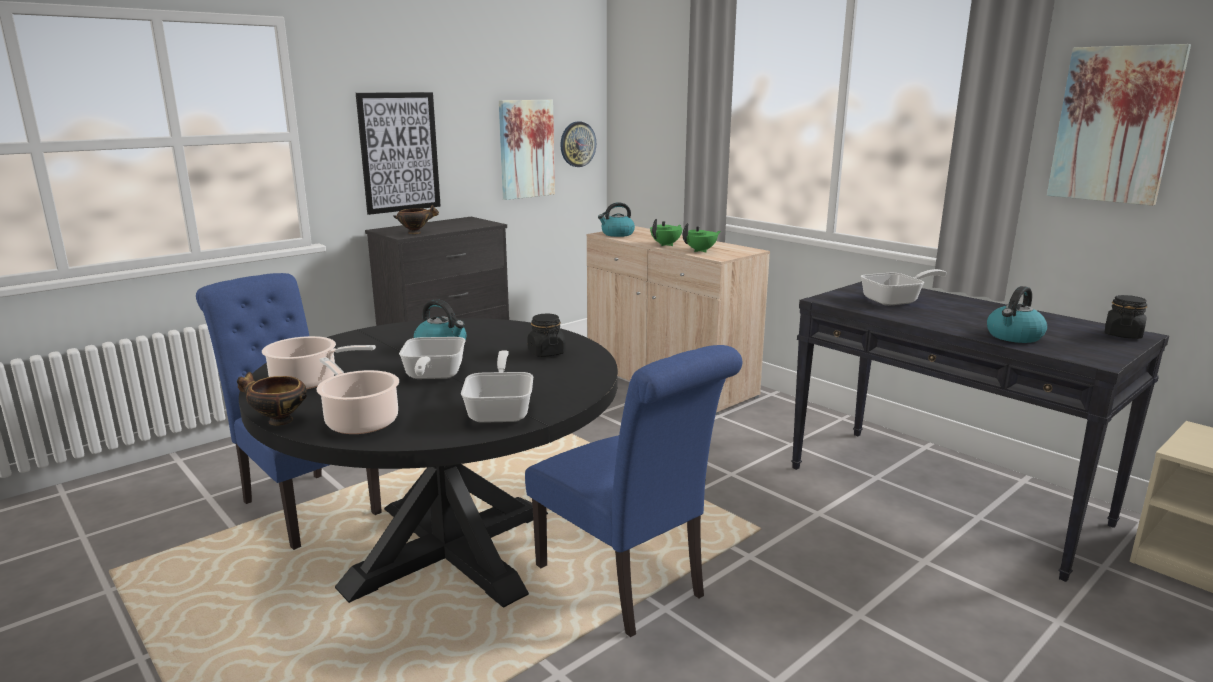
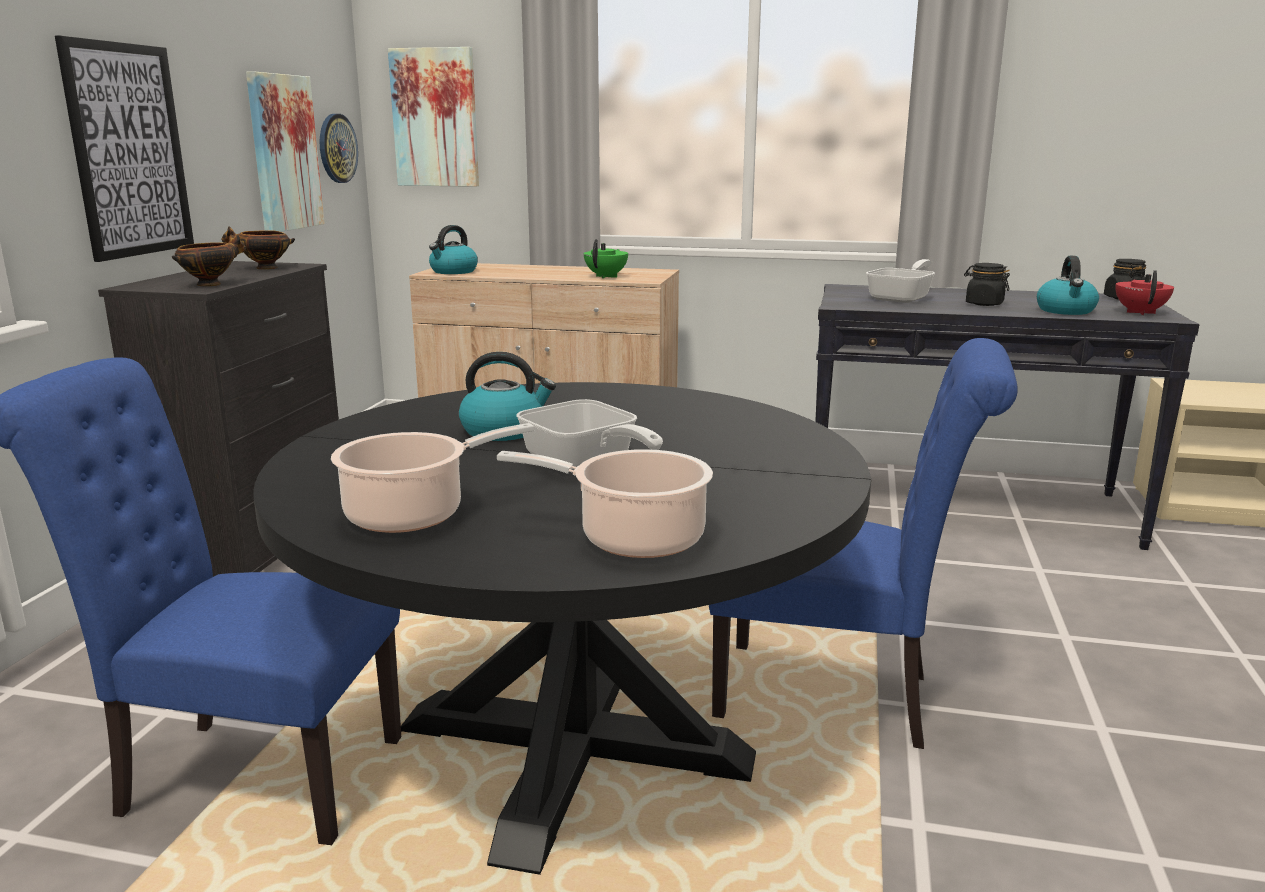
camera: 35 degrees left, 0 degrees up
(278, 421) = (507, 573): bowl -> bowl (264, 268)
(501, 410) = (775, 477): frying pan -> none
(546, 353) = (658, 409): black jar -> black jar (984, 304)
(666, 244) = (548, 275): green teapot -> none
(1089, 351) = (1140, 312): none -> red teapot
(1115, 125) = (1067, 91): picture -> picture (435, 118)

